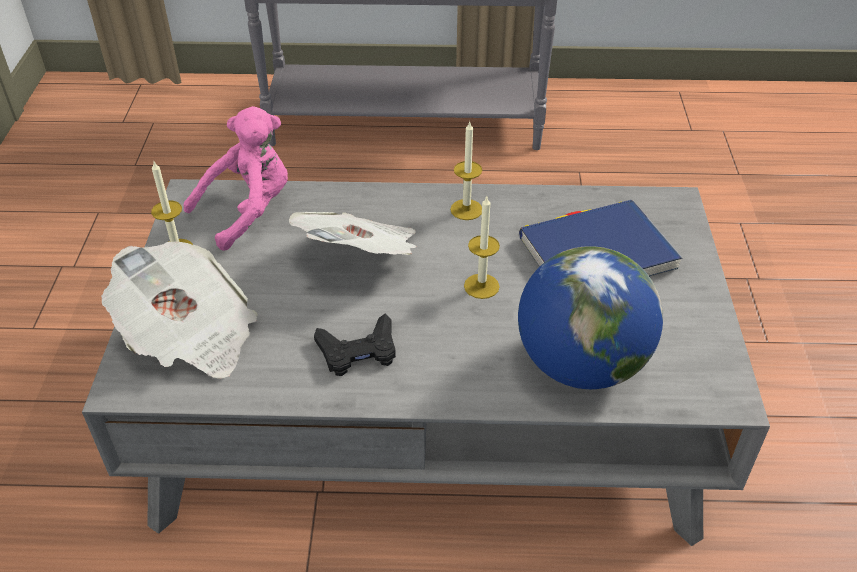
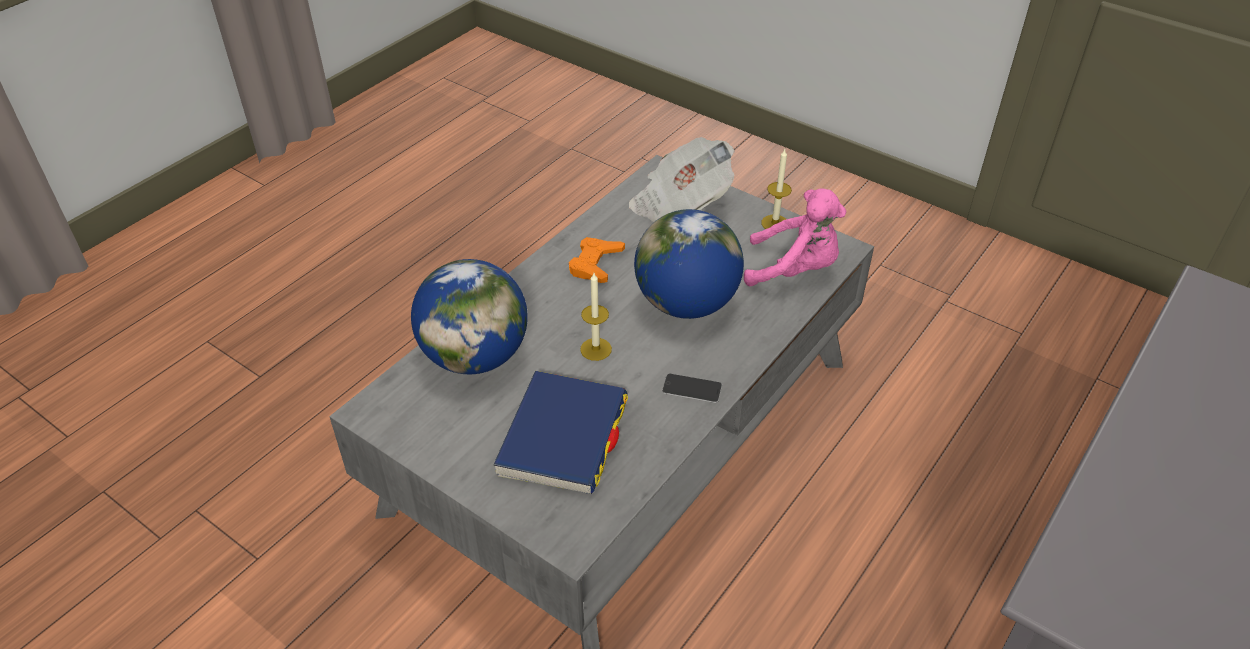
camera: 125 degrees right, 0 degrees up
(249, 211) = (794, 270): pink plush toy -> pink plush toy turned 75 degrees counterclockwise
(358, 351) = (595, 264): black game controller -> orange game controller
(361, 257) = (686, 304): newspaper -> globe
(466, 209) = (692, 388): candle -> phone

